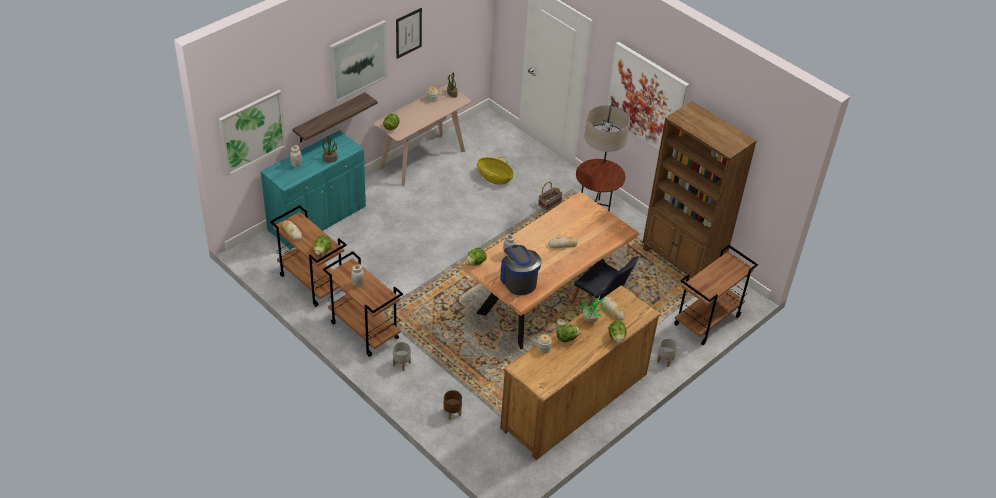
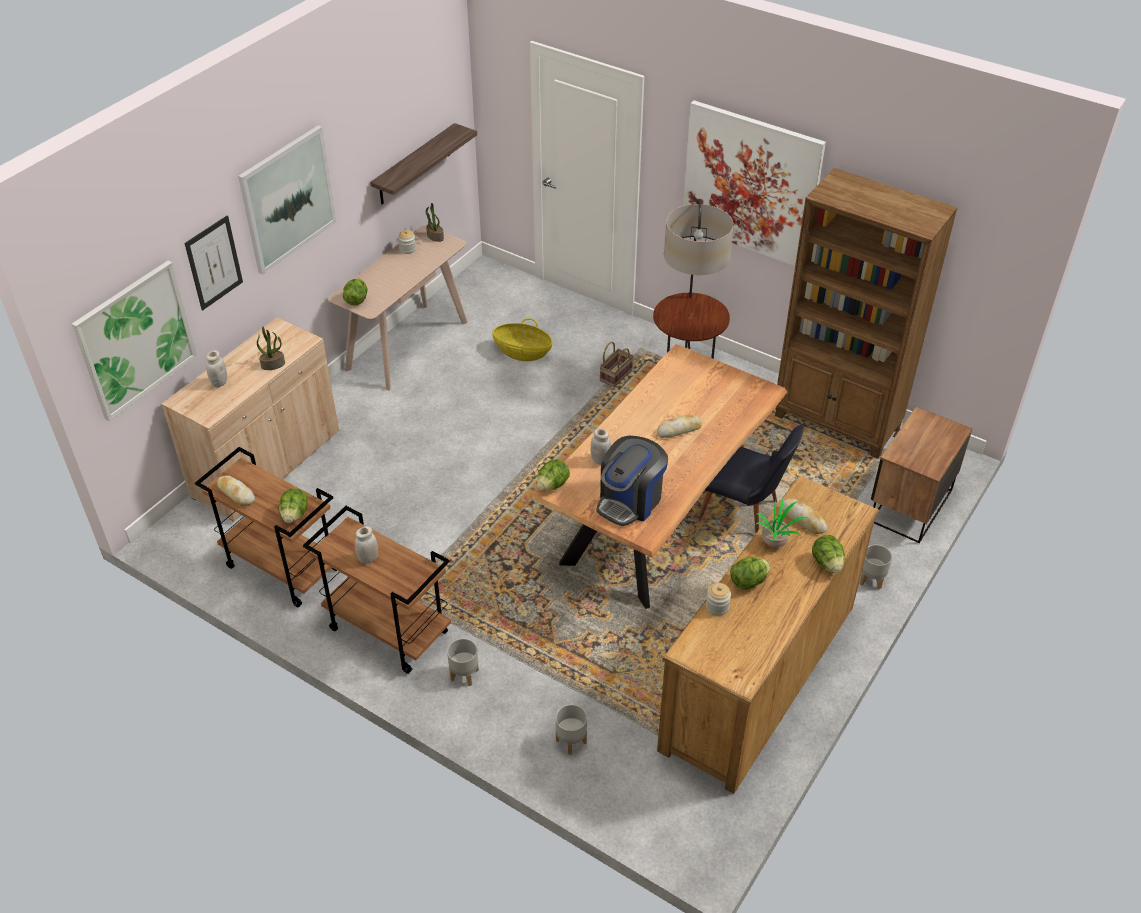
camera: 10 degrees left, 0 degrees up
(317, 219) = (267, 464): turquoise cabinet -> beige cabinet
(329, 118) = (258, 300): shelf -> shelf (414, 165)
(408, 33) = (358, 145): picture -> picture (214, 263)
(452, 413) = (570, 741): brown planter -> grey planter
(518, 281) = (630, 500): coffee machine -> coffee machine turned 105 degrees counterclockwise
(707, 321) = (909, 506): brown cart -> nightstand

